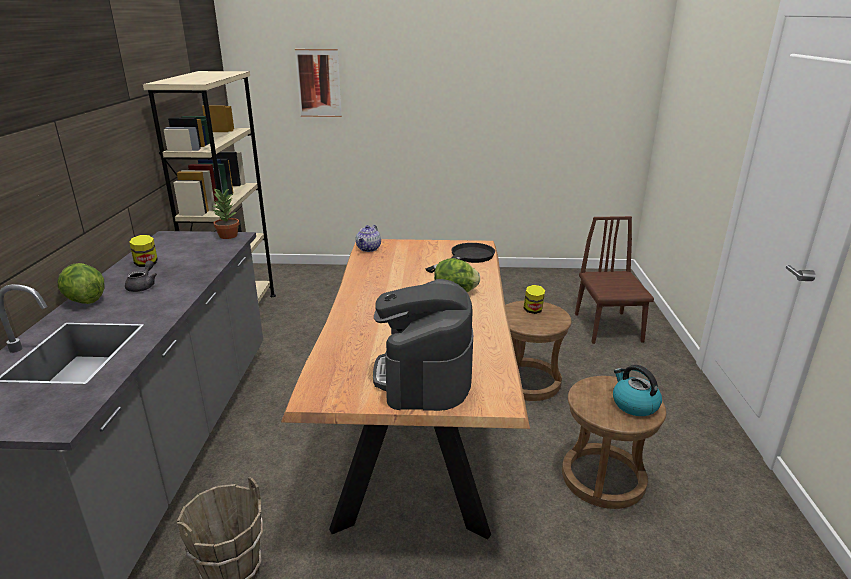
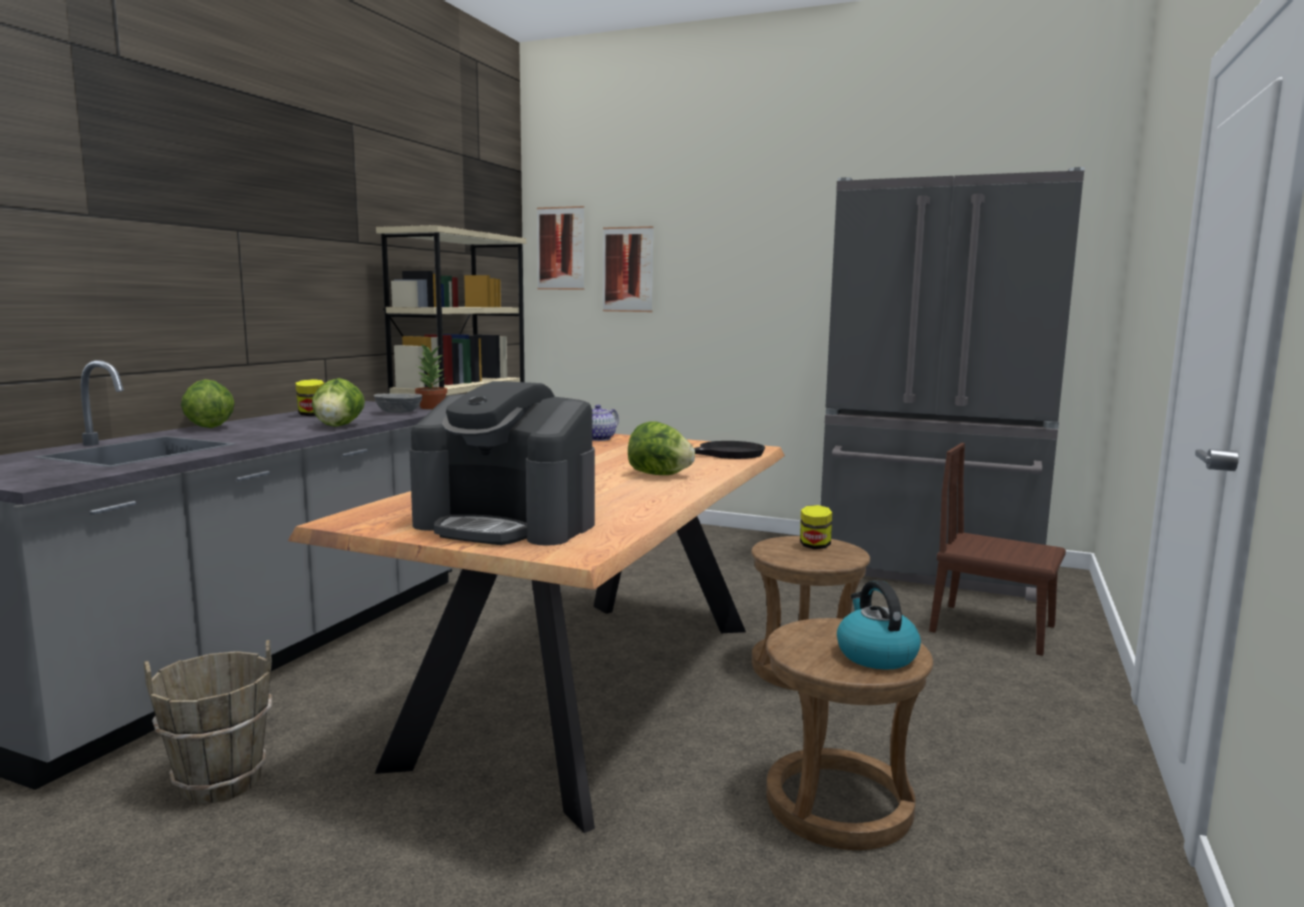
camera: 20 degrees right, 15 degrees down
(143, 286) = (282, 425): grey teapot -> none
(192, 280) = (338, 426): none -> lettuce
(212, 248) = (398, 412): none -> grey bowl
(258, 65) = (560, 248): none -> picture
(424, 376) = (507, 524): coffee machine -> coffee machine turned 90 degrees counterclockwise
(549, 285) = (928, 570): none -> grey fridge
(608, 327) = (992, 629): brown chair -> brown chair turned 75 degrees counterclockwise

